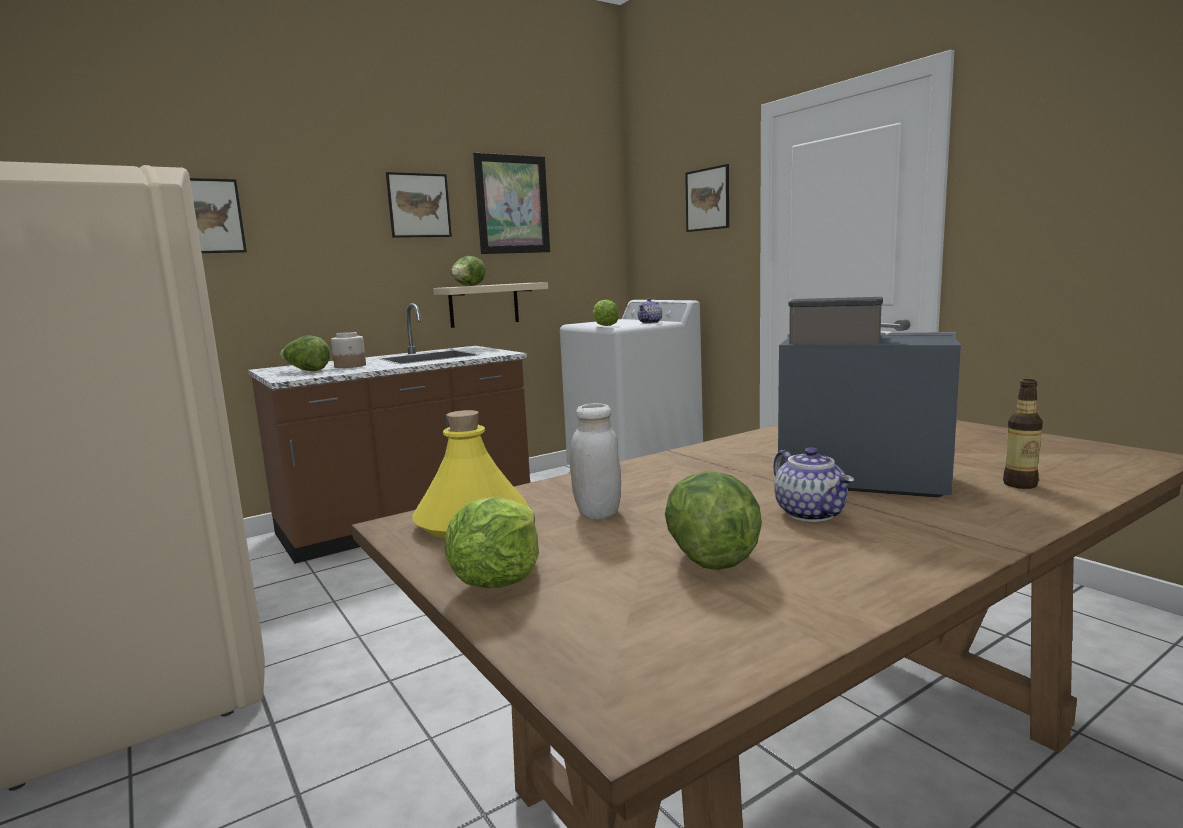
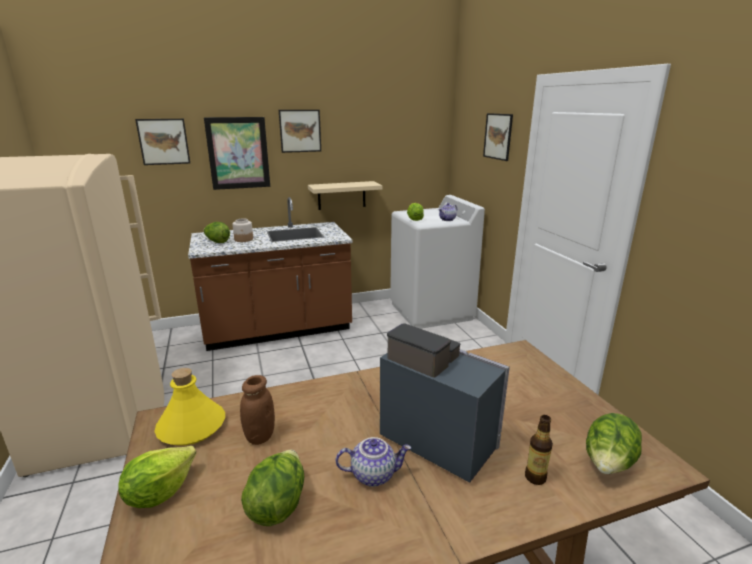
camera: 15 degrees right, 10 degrees up
(468, 286) = (328, 186): lettuce -> lettuce (608, 464)
(512, 204) = (366, 128): picture -> picture (238, 153)
(597, 513) = (260, 436): white jar -> brown jar
(812, 514) = (373, 474): teapot -> teapot turned 90 degrees counterclockwise

